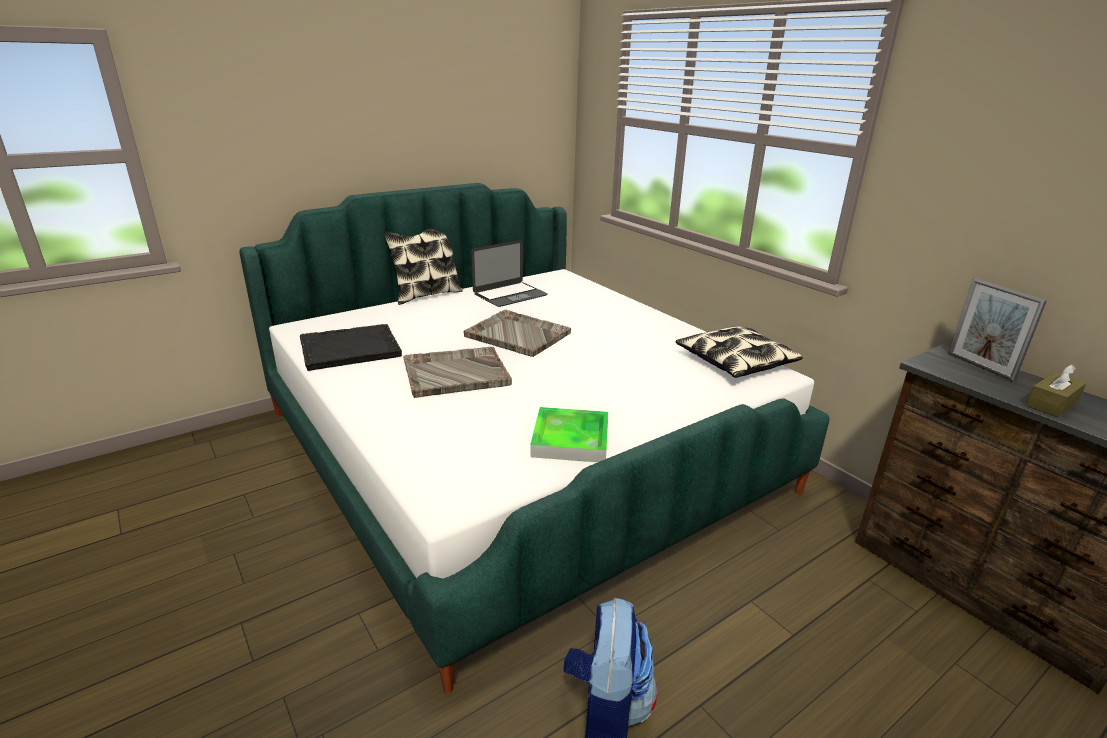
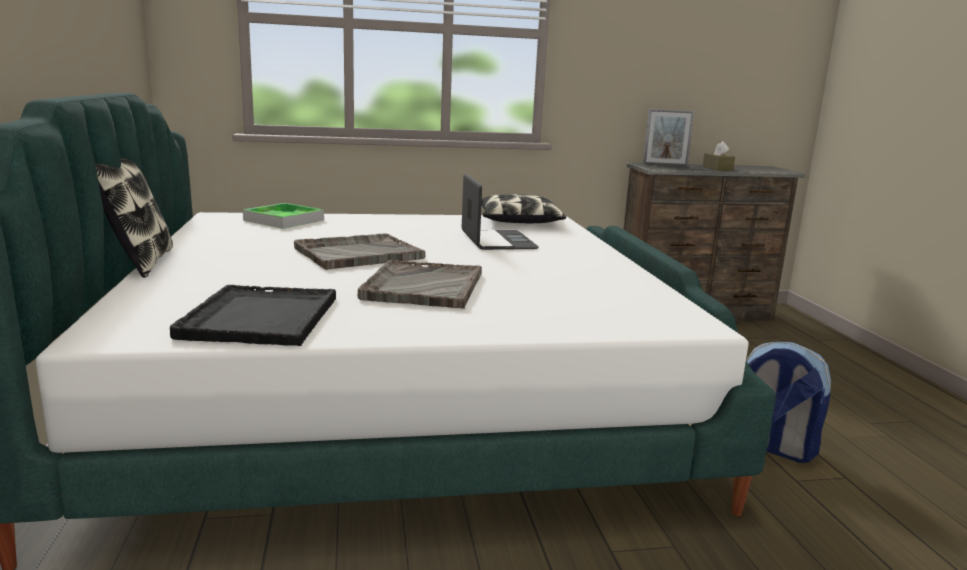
camera: 65 degrees left, 10 degrees down
(510, 294) = (232, 237): laptop -> laptop (497, 240)
(570, 439) = (608, 276): tray -> tray (284, 220)

